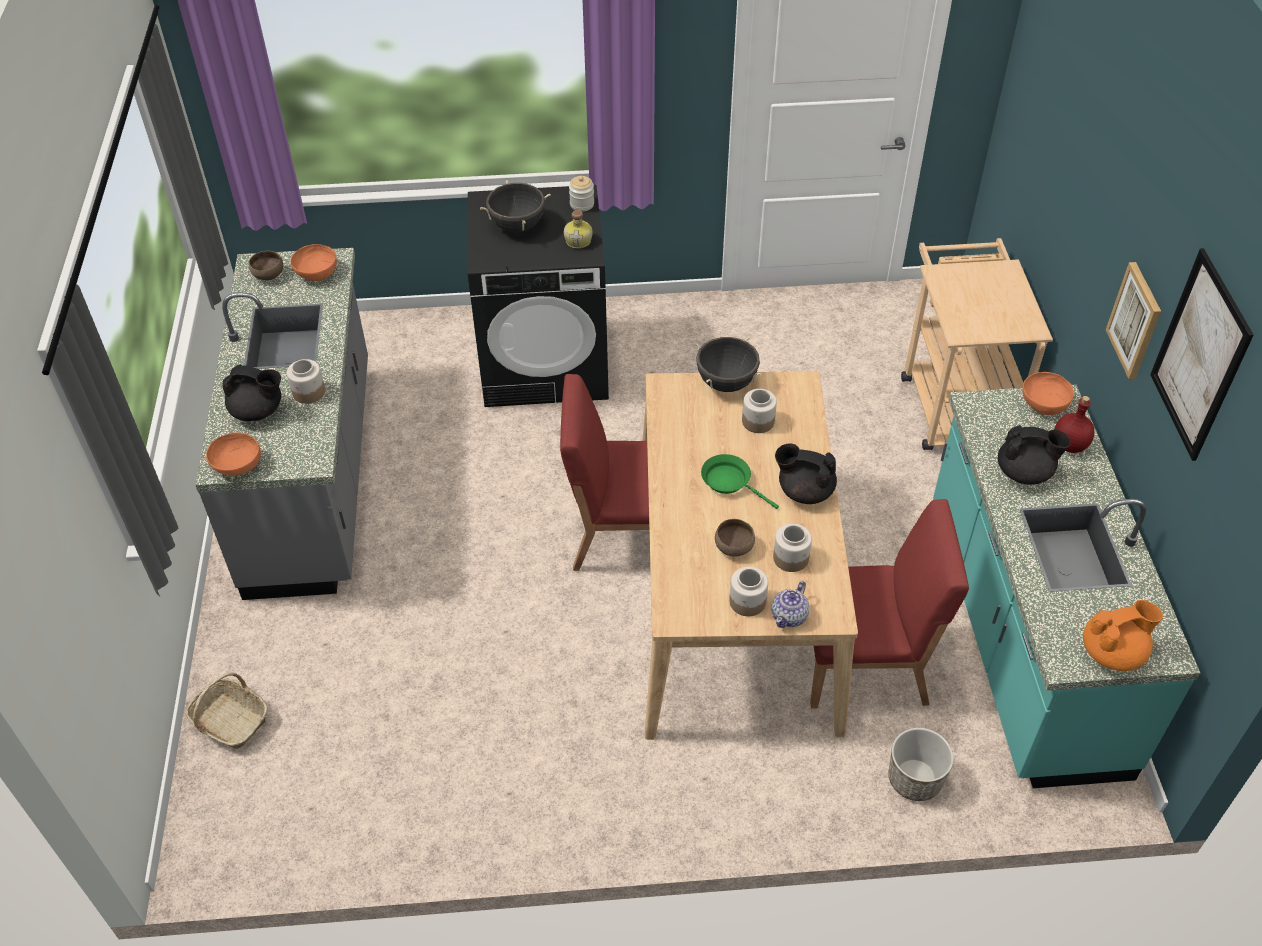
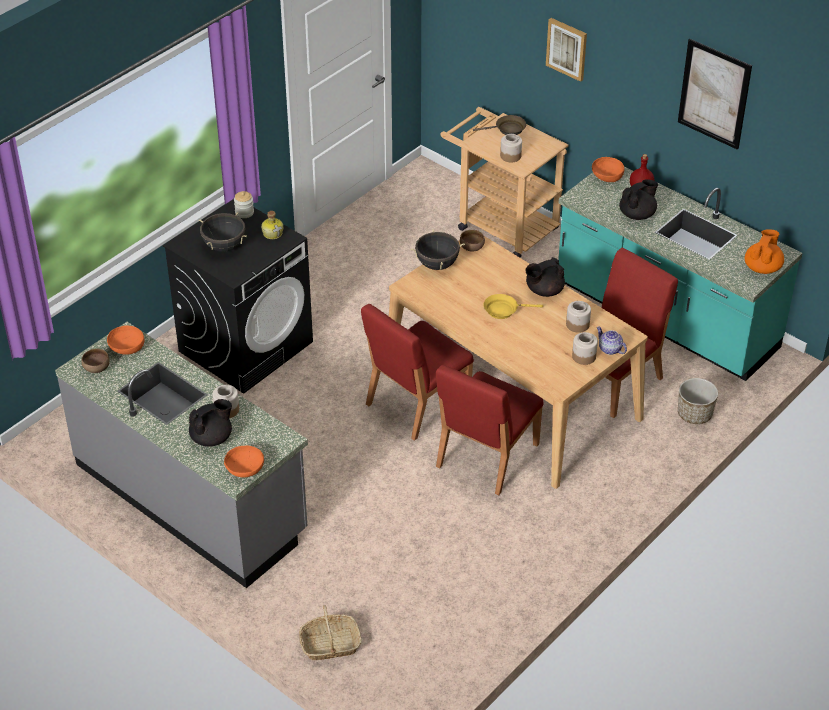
camera: 45 degrees left, 5 degrees down
(621, 643) = (486, 456): none -> red chair
(730, 482) = (503, 310): green frying pan -> yellow frying pan
(734, 547) = (546, 337): brown bowl -> brown bowl (472, 247)
(758, 421) = (478, 273): jar -> jar (510, 156)
(789, 616) = (610, 349): teapot -> teapot turned 150 degrees clockwise
(997, 280) = (507, 129): none -> brown frying pan
(1135, 320) = (647, 99): picture -> picture (567, 48)

